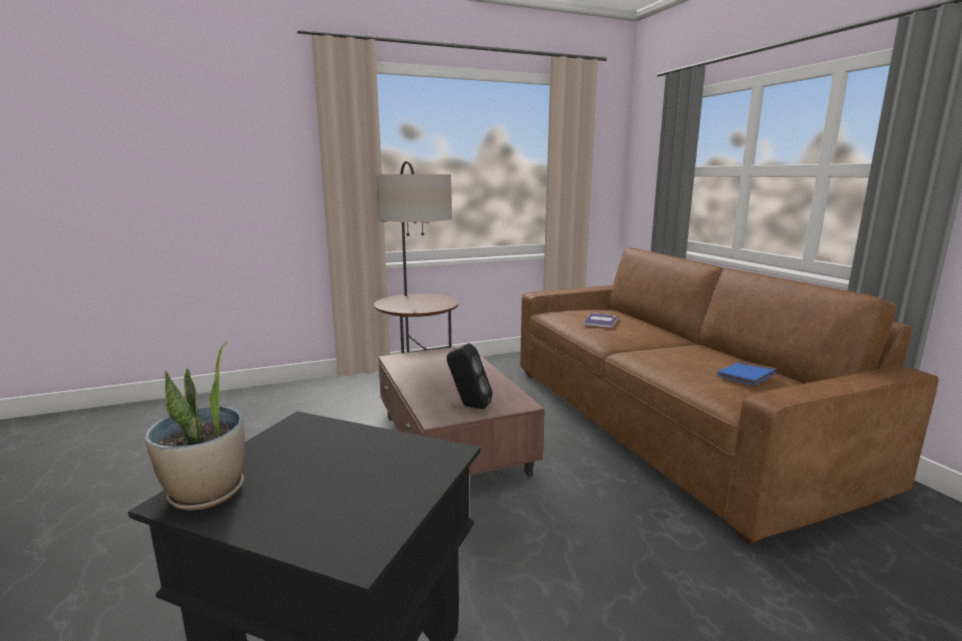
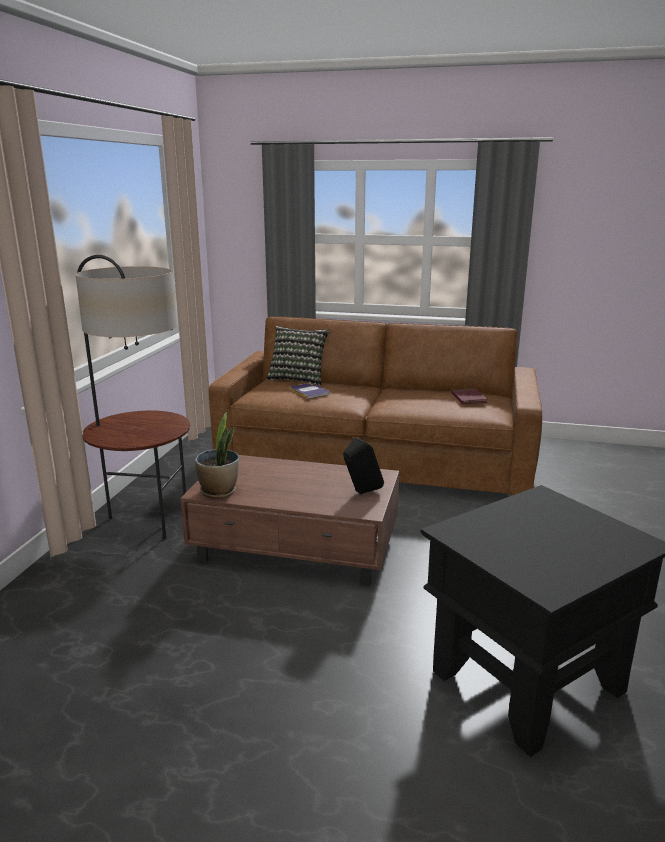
camera: 55 degrees left, 5 degrees up
(207, 493) = (544, 579): potted plant -> potted plant (219, 491)
(626, 313) = (298, 379): none -> pillow
(746, 376) = (468, 398): blue book -> red book

